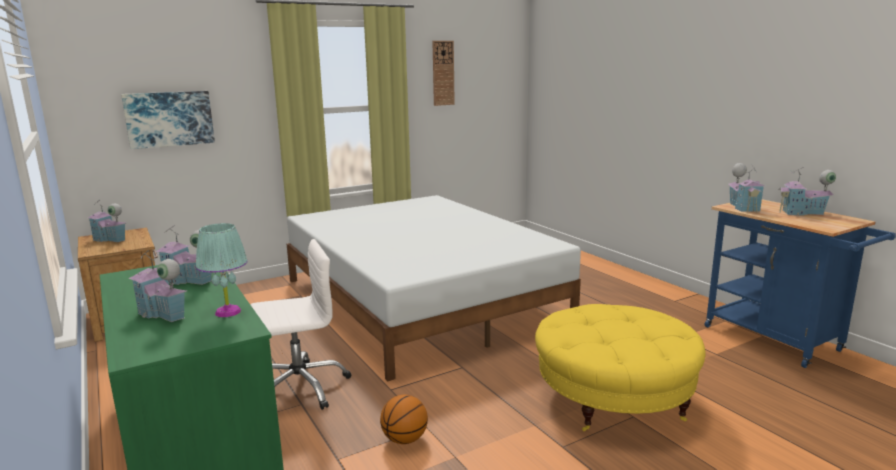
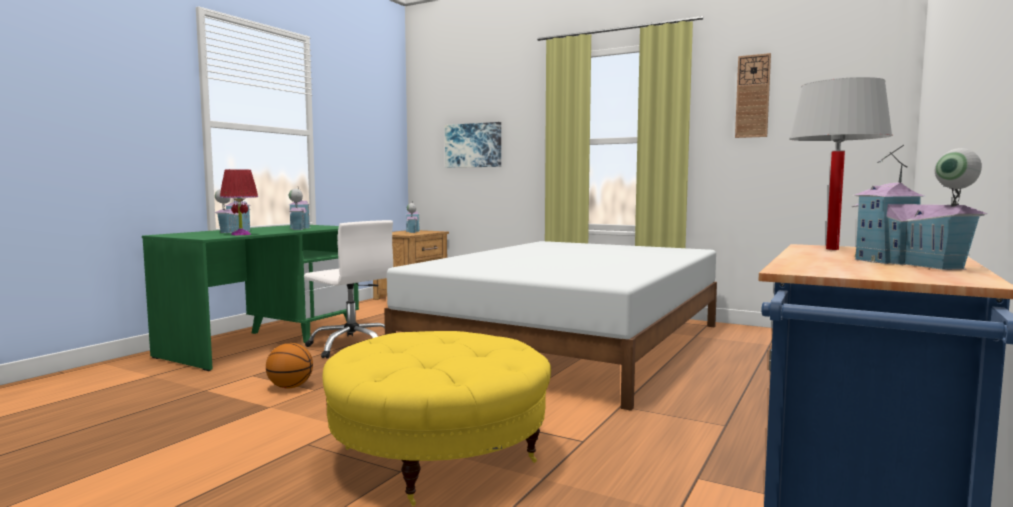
camera: 60 degrees right, 10 degrees down
(228, 312) = (240, 234): turquoise table lamp -> red table lamp
(743, 207) = (832, 249): toy house -> white table lamp

